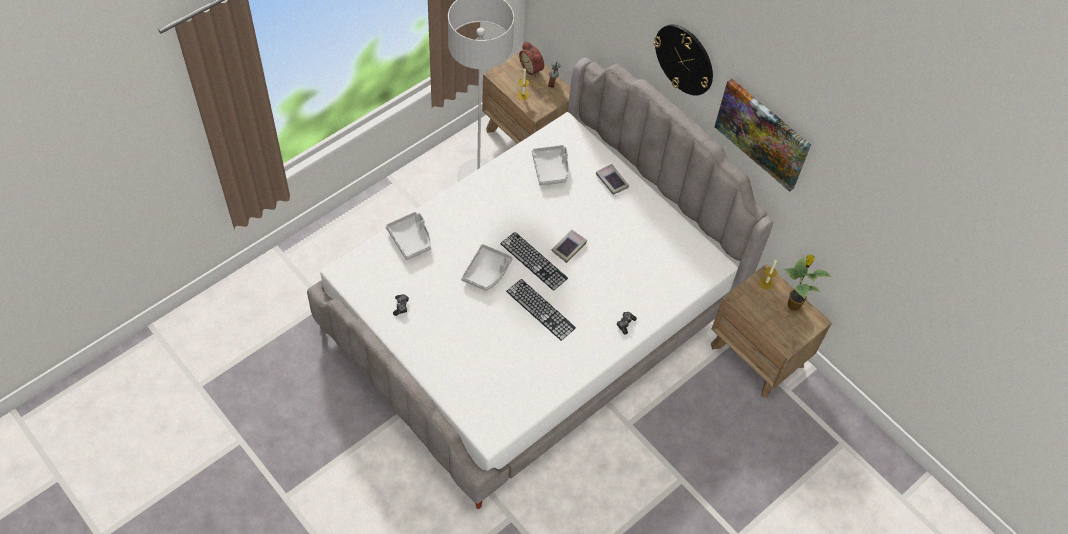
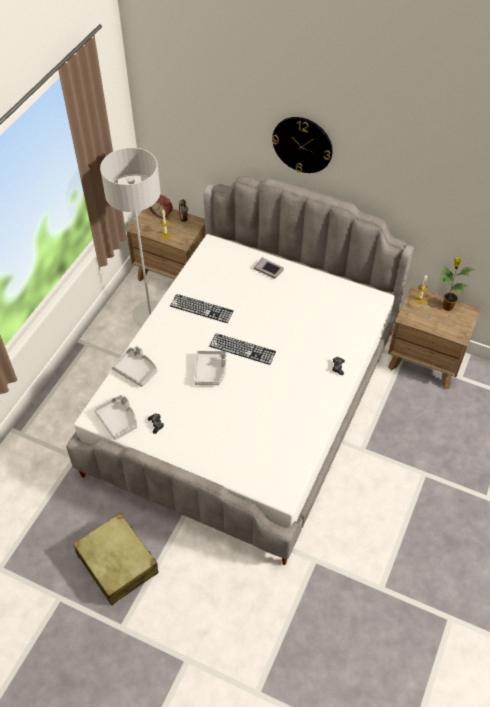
camera: 20 degrees left, 5 degrees down
(312, 432) = (117, 563): none -> beige suitcase
(540, 309) = (268, 382): keyboard -> keyboard (201, 308)
(551, 169) = (217, 278): grey tray -> grey tray (118, 420)
(569, 247) = (263, 329): book -> none
(763, 133) = (388, 176): picture -> none

